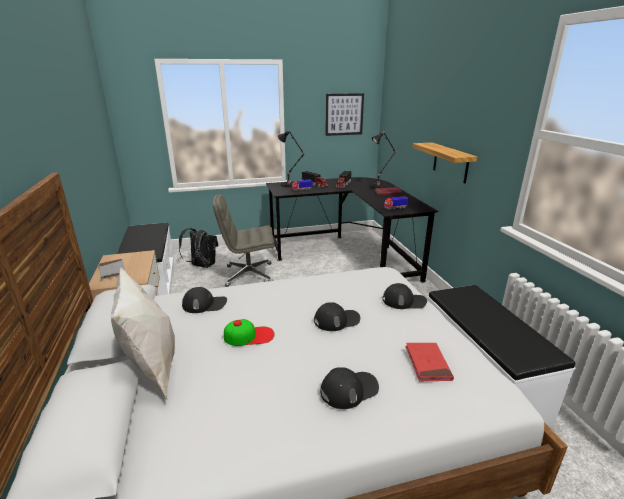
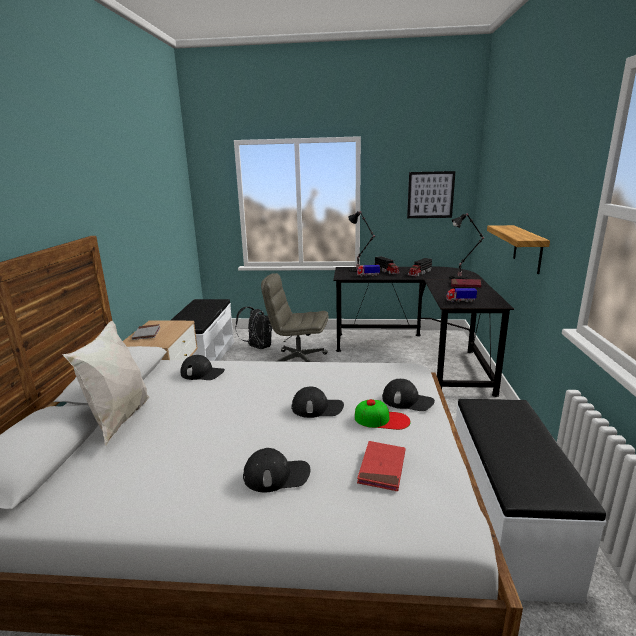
camera: 20 degrees right, 5 degrees down
(249, 336) = (220, 407): cap -> cap (382, 419)

